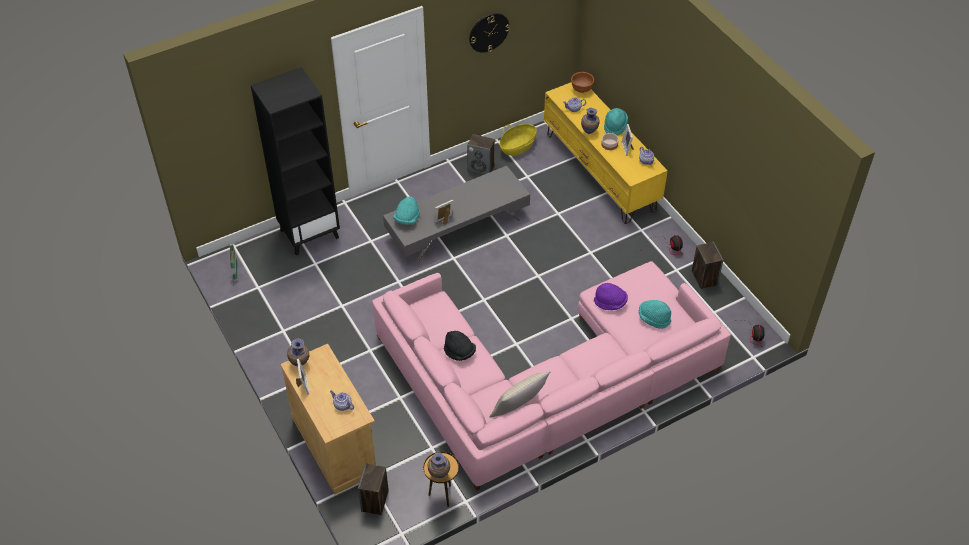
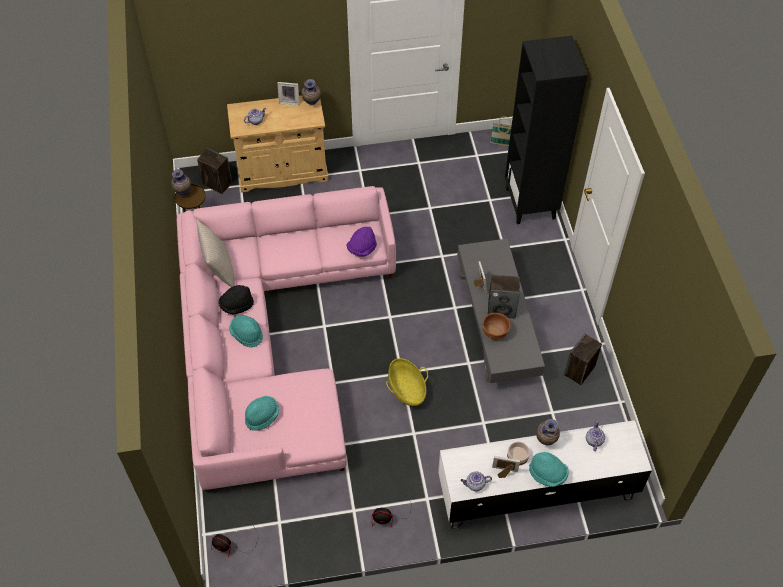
camera: 110 degrees right, 5 degrees up
(407, 218) = (494, 256): turquoise hat -> turquoise hat (247, 334)
(459, 352) = (303, 245): black hat -> black hat (236, 305)
(488, 32) = (655, 293): wall clock -> none
(517, 147) = (604, 418): basket -> basket (407, 389)
(581, 89) = (629, 463): brown bowl -> brown bowl (495, 333)
(600, 172) = (535, 492): yellow tv stand -> white tv stand
(610, 303) = (302, 387): purple hat -> purple hat (362, 248)
(704, 278) = (329, 534): speaker -> speaker (502, 309)

